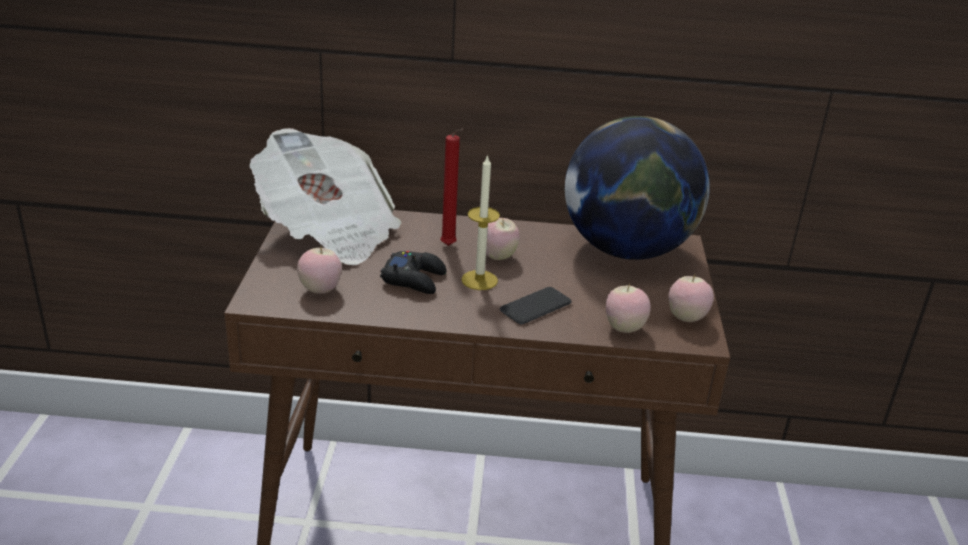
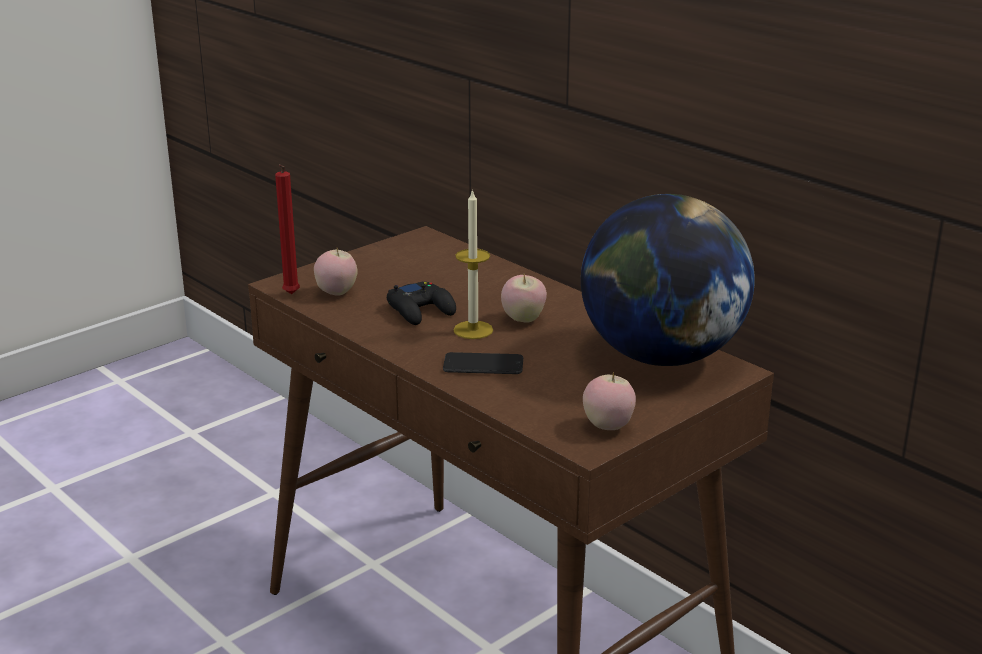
camera: 45 degrees right, 5 degrees down
(328, 230) = (418, 255): newspaper -> none
(449, 246) = (495, 298): red candle -> red candle (290, 295)
(624, 329) = (530, 410): apple -> none

